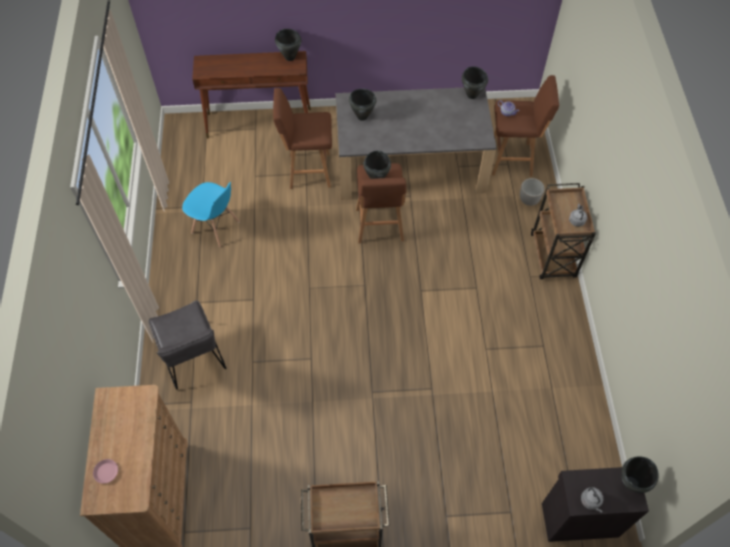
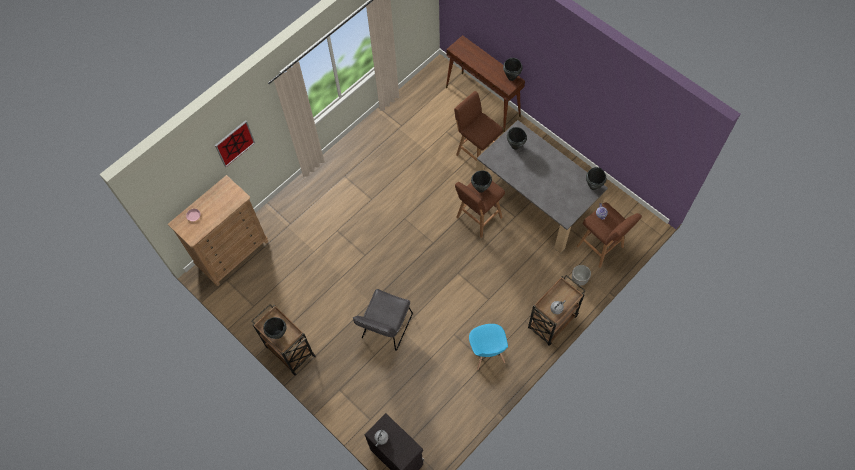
camera: 50 degrees right, 5 degrees up
(80, 331) = (234, 143): none -> picture
(193, 360) = (312, 204): grey chair -> grey chair (385, 329)
(216, 228) = (395, 144): blue chair -> blue chair (487, 353)
(631, 483) = (409, 452): black cooking pot -> black cooking pot (278, 334)

